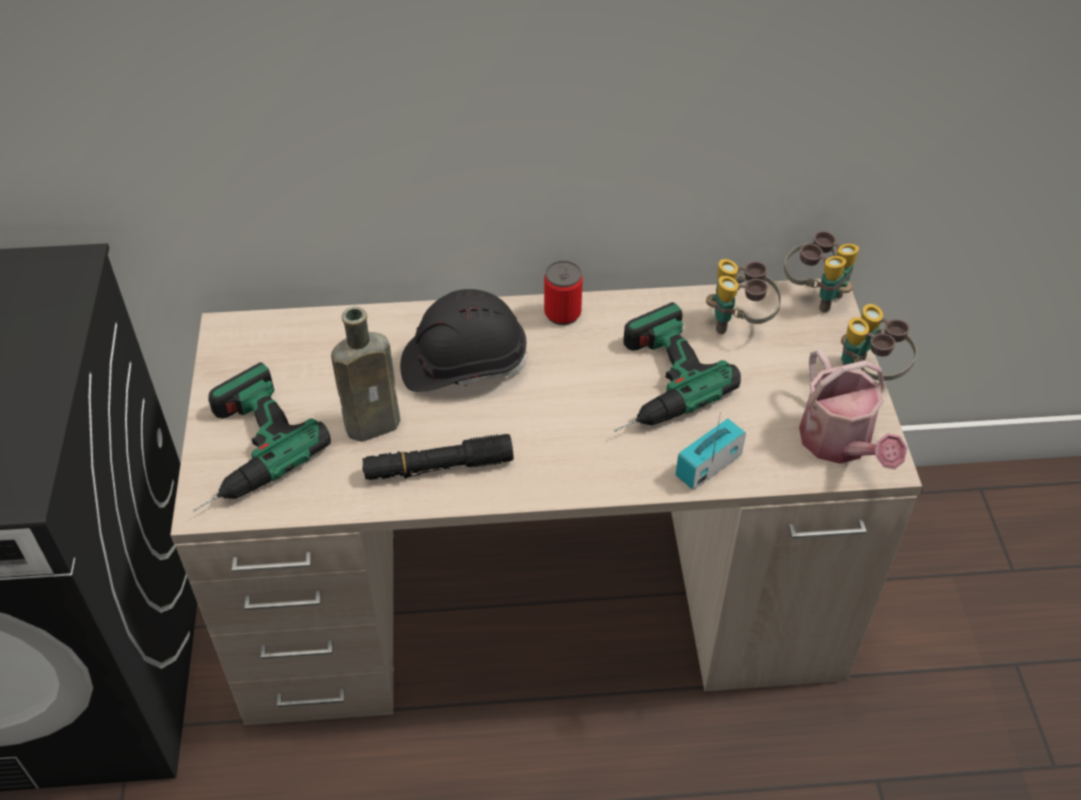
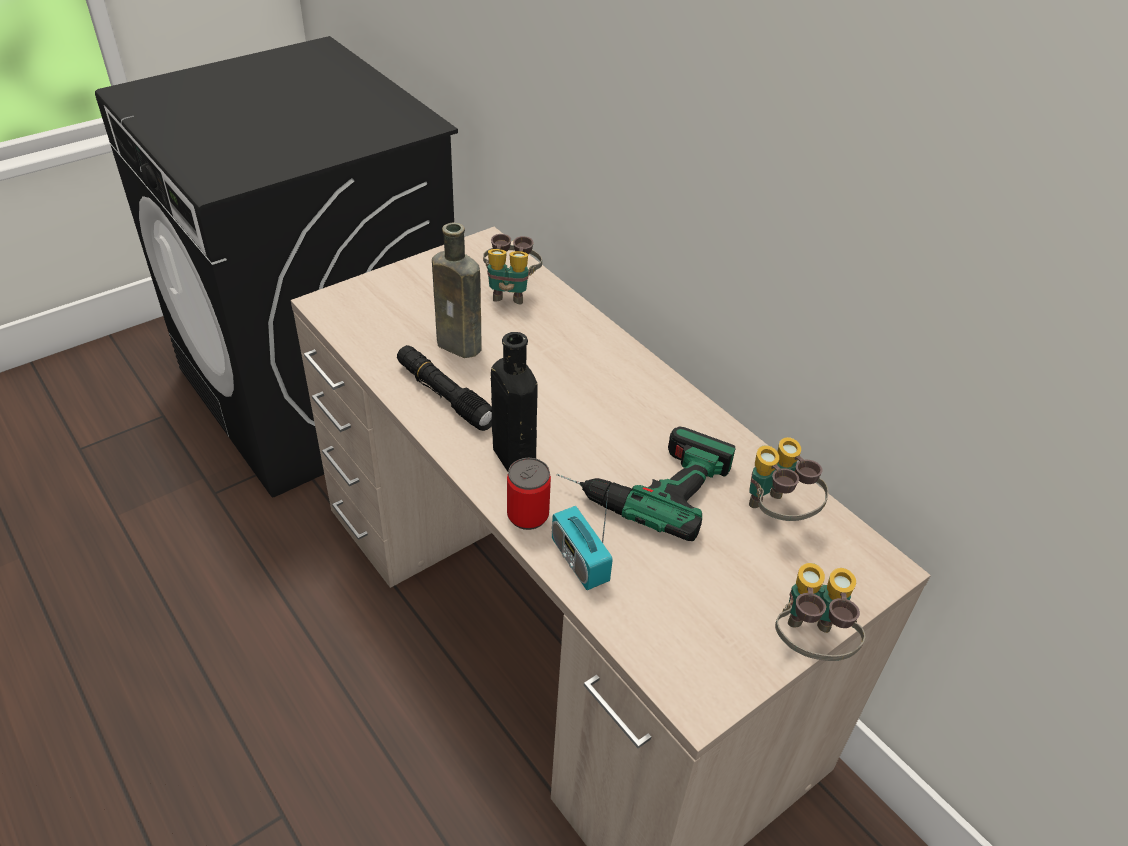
camera: 55 degrees right, 5 degrees down
(238, 451) = (383, 295): power drill -> none
(463, 364) = (561, 364): black hard hat -> none
(555, 453) = (512, 455): none -> black bottle
(562, 313) = (670, 395): can -> can (528, 515)
(708, 466) = (579, 560): radio -> radio turned 135 degrees counterclockwise
(815, 294) = (876, 557): binoculars -> binoculars (510, 292)
(840, 444) = (692, 654): watering can -> none

